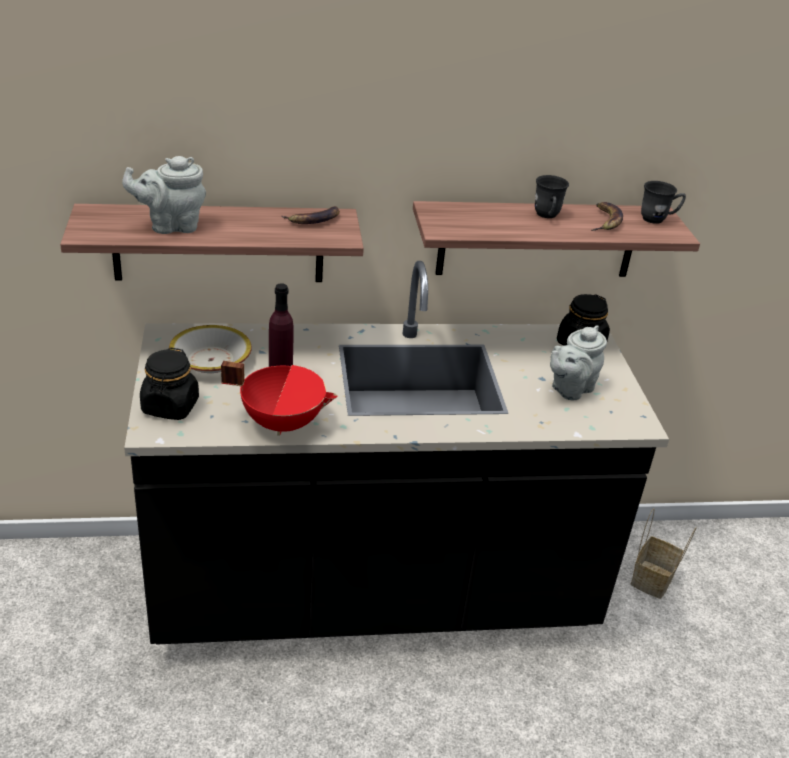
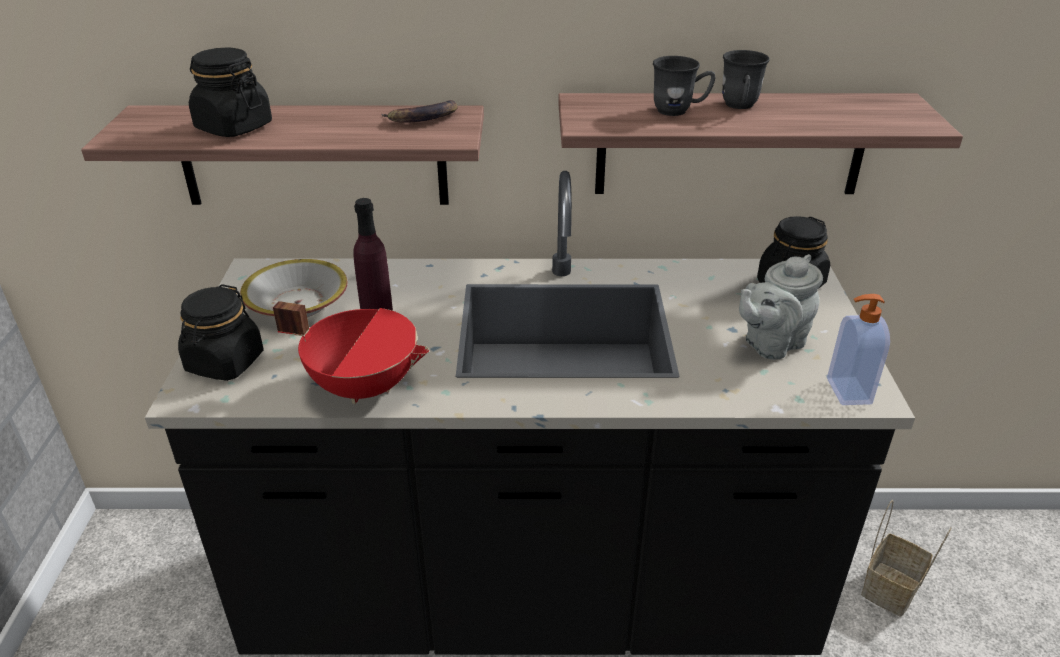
camera: 10 degrees right, 0 degrees up
(171, 226) = (233, 127): grey teapot -> black jar
(605, 221) = (822, 111): banana -> none
(624, 422) = (847, 391): none -> soap dispenser
(658, 219) = (900, 108): grey mug -> grey mug (680, 110)

